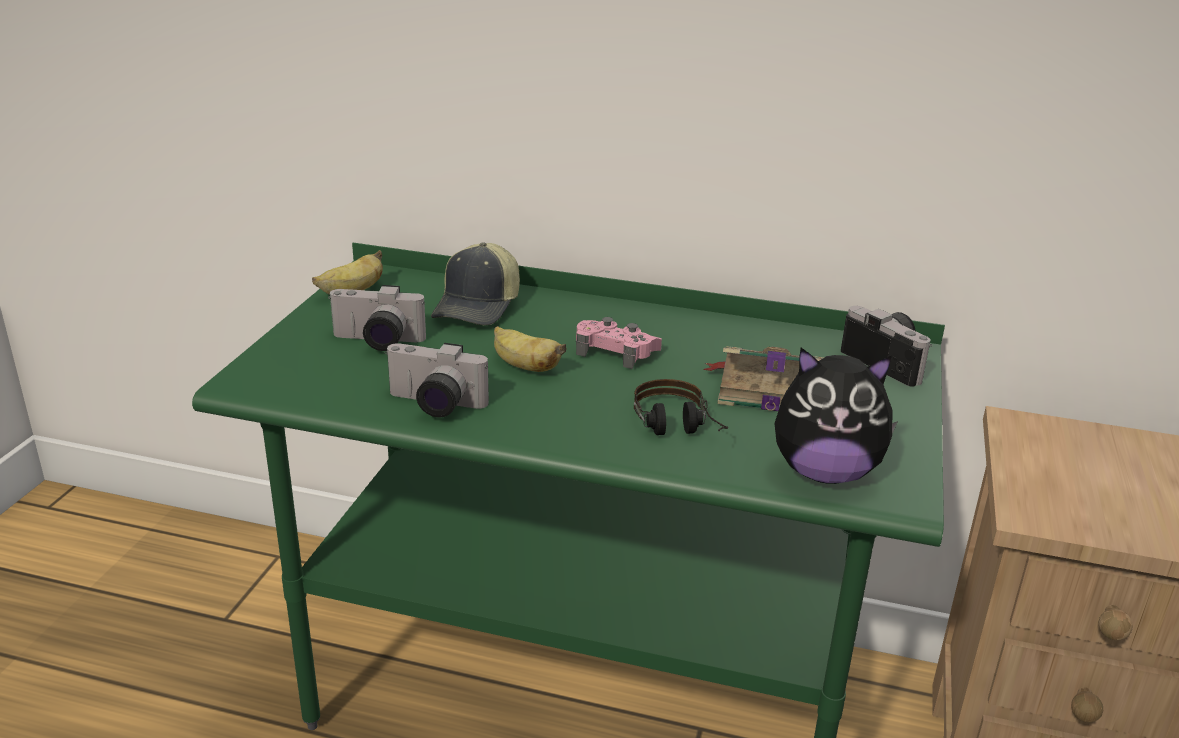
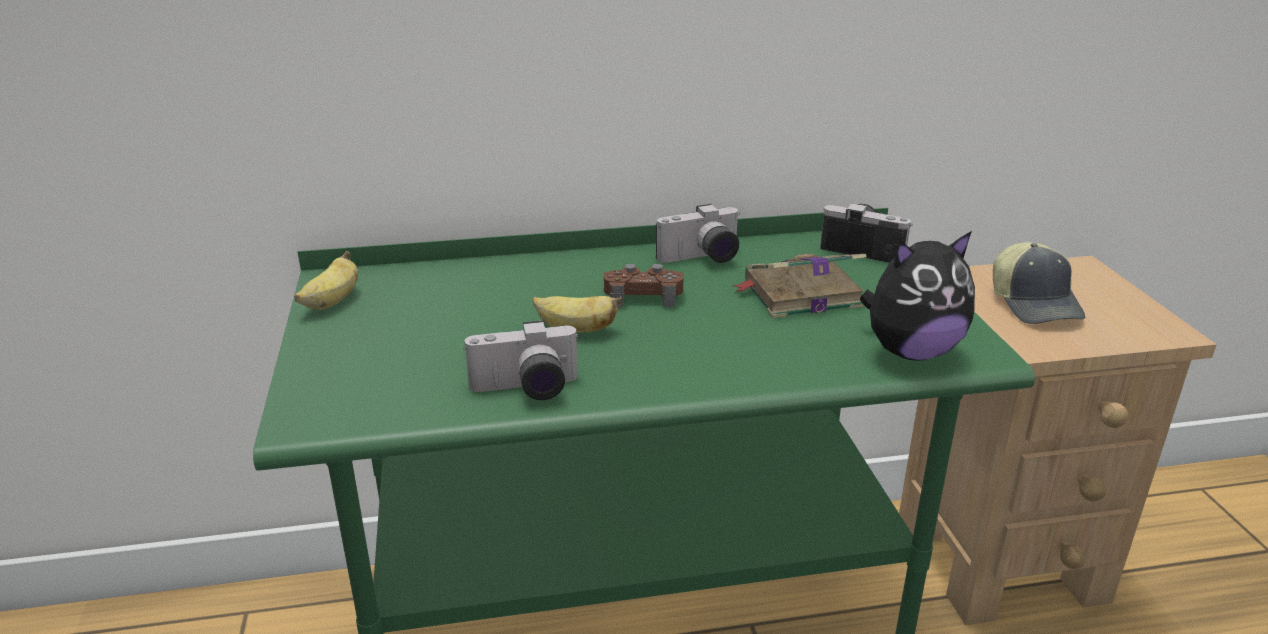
camera: 25 degrees left, 0 degrees up
(376, 342) = (407, 344): camera -> camera (702, 259)
(479, 306) = (476, 285): cap -> cap (1035, 303)
(616, 351) = (643, 295): pink game controller -> brown game controller
(678, 430) = (764, 350): headphones -> none

